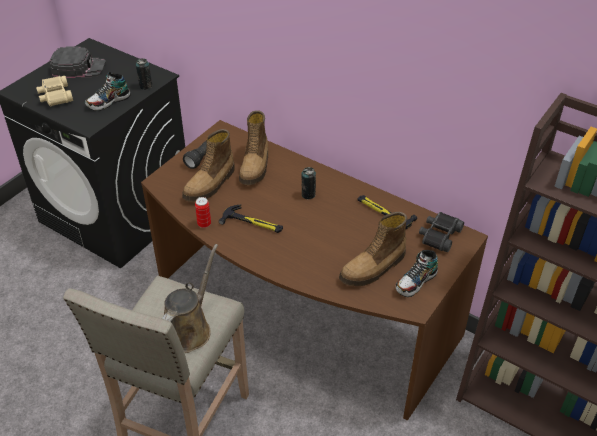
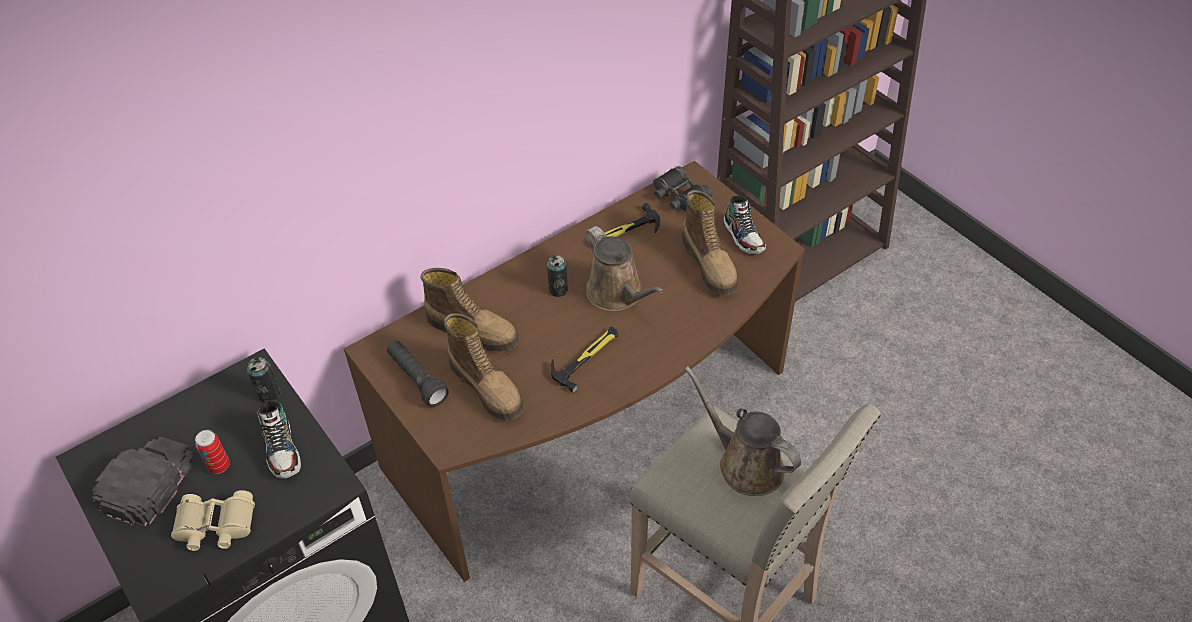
camera: 70 degrees left, 5 degrees up
(204, 224) = (566, 410): can -> can (219, 466)
(318, 224) = (617, 294): none -> brown watering can

